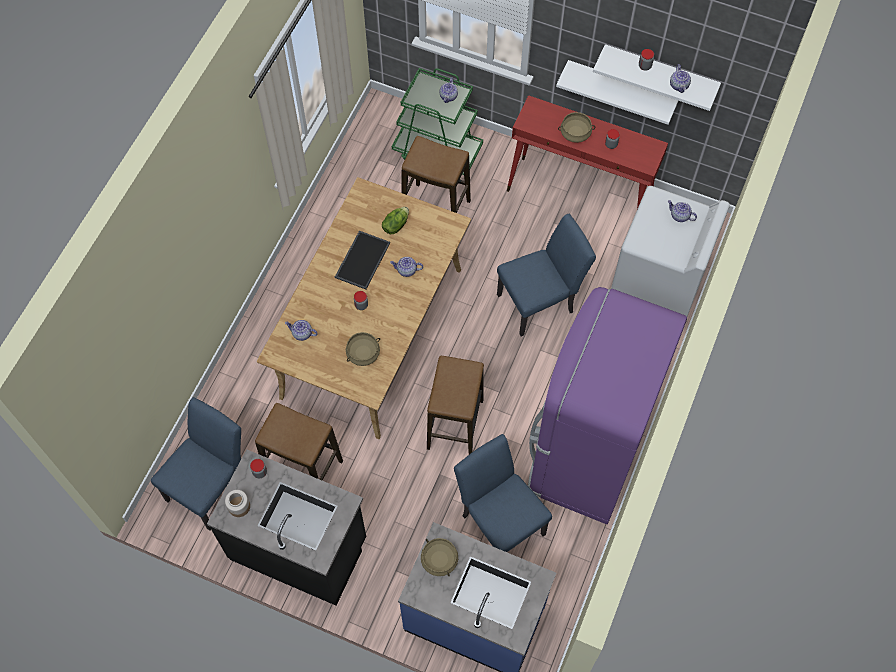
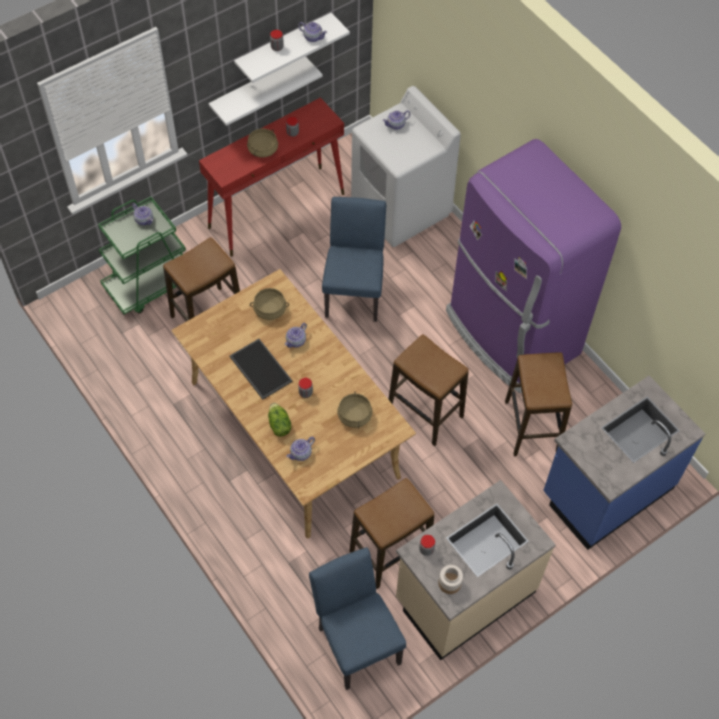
camera: 60 degrees left, 5 degrees down
(299, 548) = (464, 595): black counter -> beige counter
(395, 225) = (244, 326): lettuce -> lettuce (279, 425)
(439, 560) = (591, 451): beige cooking pot -> beige cooking pot (270, 310)
(499, 520) = (531, 426): blue chair -> stool

